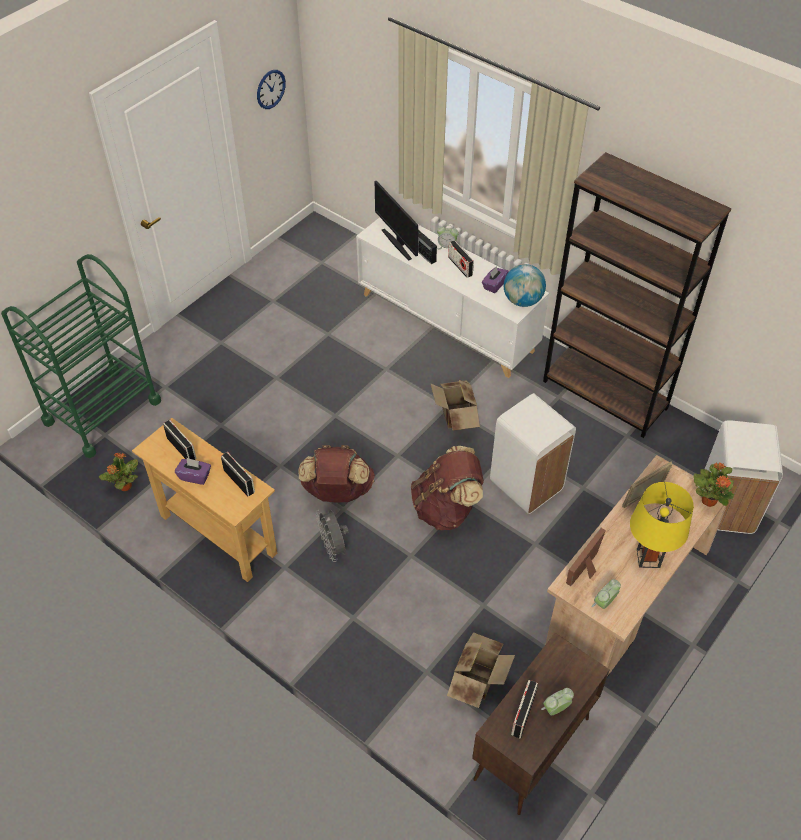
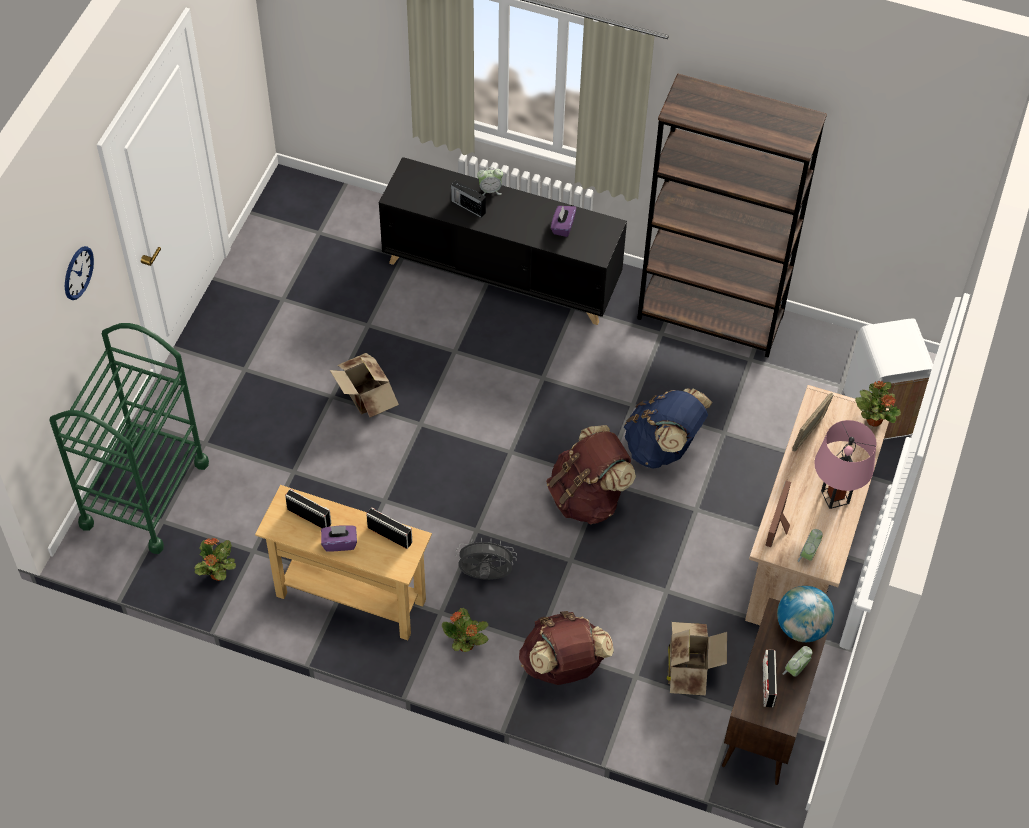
camera: 20 degrees left, 5 degrees up
(270, 89) = (234, 51): wall clock -> wall clock (78, 272)
(293, 601) = (466, 645): none -> potted plant
(334, 548) = (485, 576): grey fan -> grey fan turned 135 degrees clockwise
(337, 492) = (461, 513): brown backpack -> brown backpack (563, 666)
(398, 244) = (432, 200): monitor -> none
(447, 322) = (502, 274): white cabinet -> black cabinet
(455, 418) = (557, 389): cardboard box -> cardboard box (365, 399)
(460, 266) = (515, 212): radio -> none
(522, 300) = (601, 238): globe -> globe (801, 627)
(526, 486) = (663, 447): white trash can -> blue backpack
(648, 558) = (835, 497): yellow table lamp -> pink table lamp

